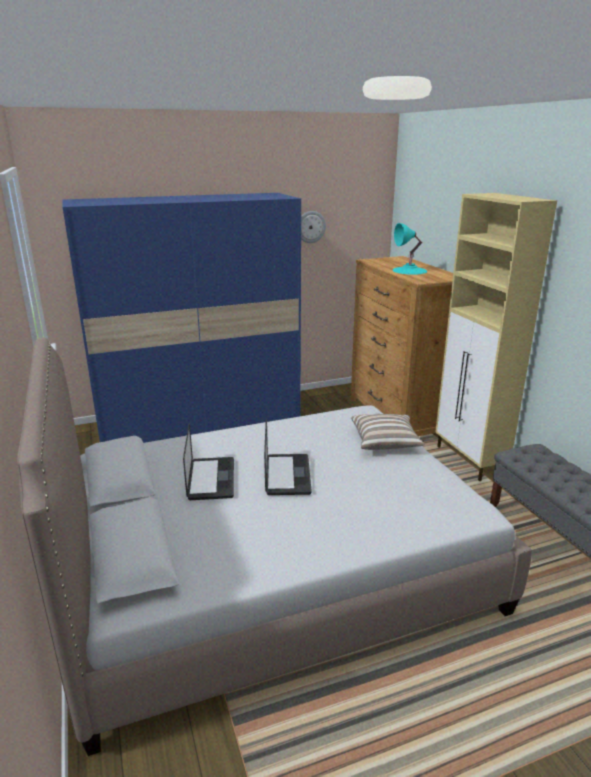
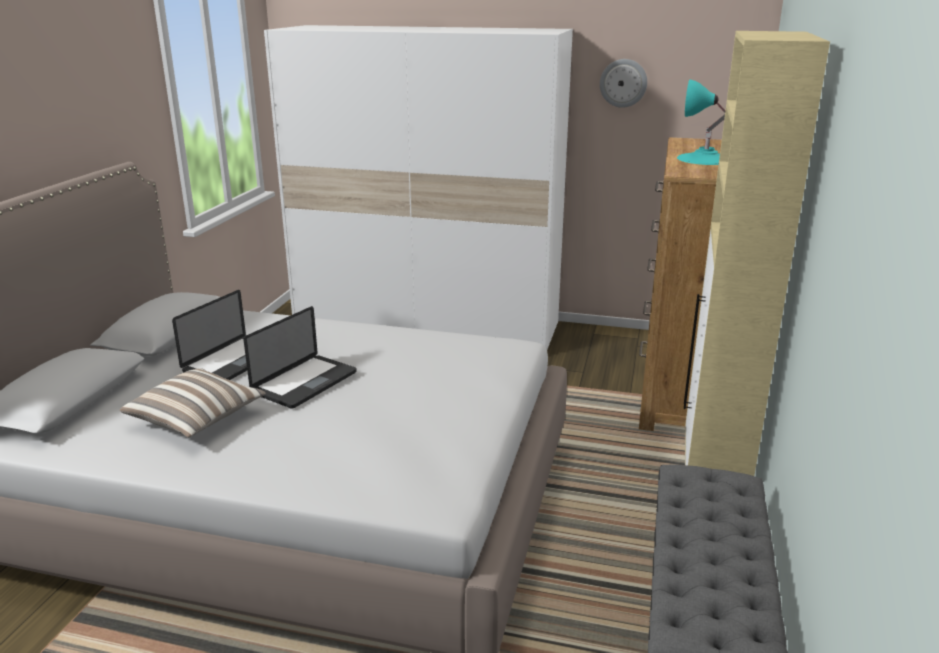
camera: 35 degrees right, 0 degrees up
(200, 420) = (427, 325): blue wardrobe -> white wardrobe
(385, 442) = (474, 387): pillow -> pillow (197, 419)

